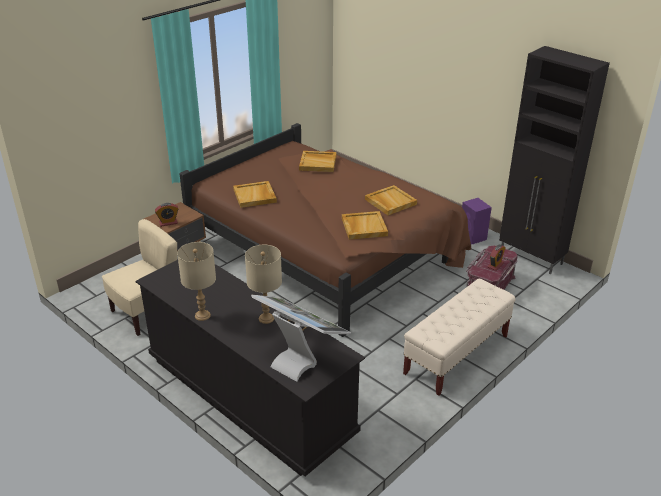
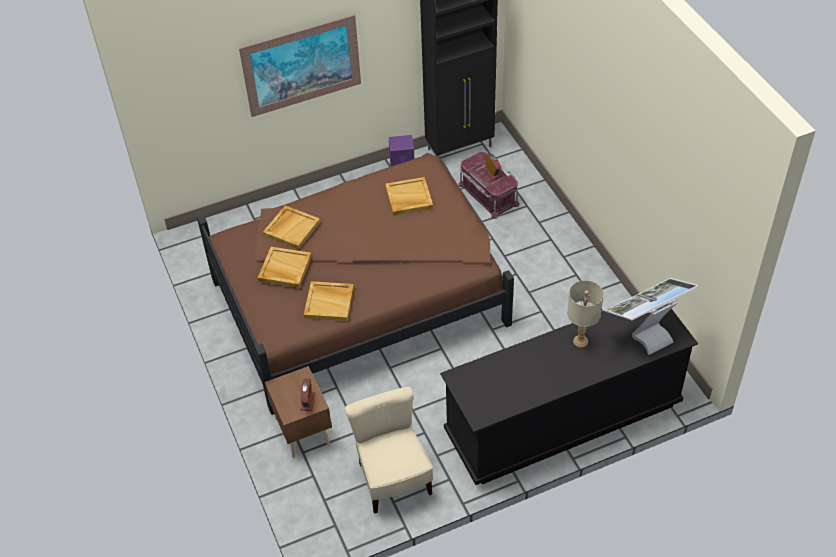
camera: 65 degrees left, 15 degrees up
(202, 315) = (557, 387): beige table lamp -> none
(363, 227) = (445, 232): beige tray -> beige tray (284, 269)
(437, 83) = (302, 65): none -> picture
(456, 355) = (571, 255): beige bench -> none

